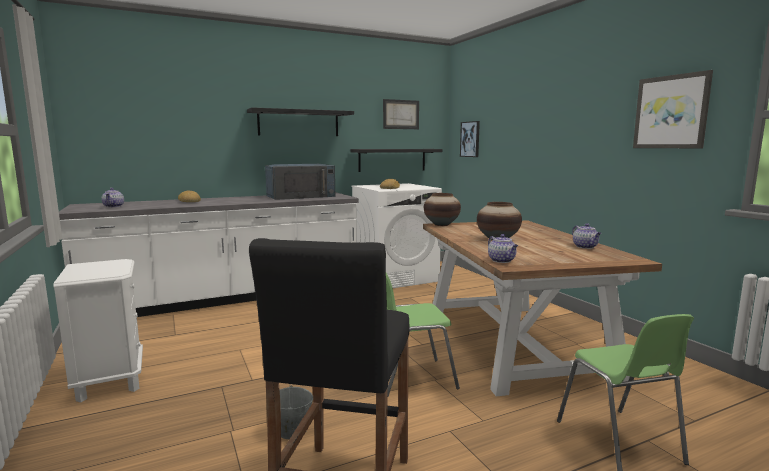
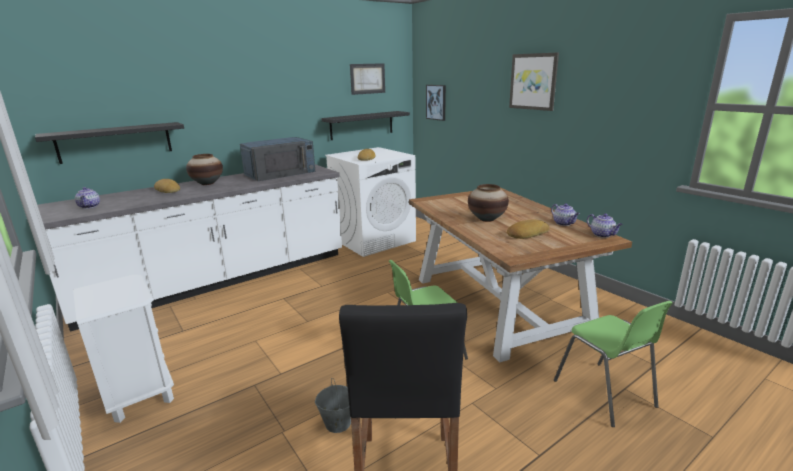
camera: 10 degrees left, 10 degrees up
(299, 123) = (268, 96): black shelf -> black shelf (115, 142)
(441, 225) = (427, 200): vase -> vase (207, 183)
(502, 261) = (503, 250): teapot -> teapot (602, 235)
(536, 251) = (526, 233): none -> bread
(671, 112) = (633, 96): picture -> picture (533, 81)

